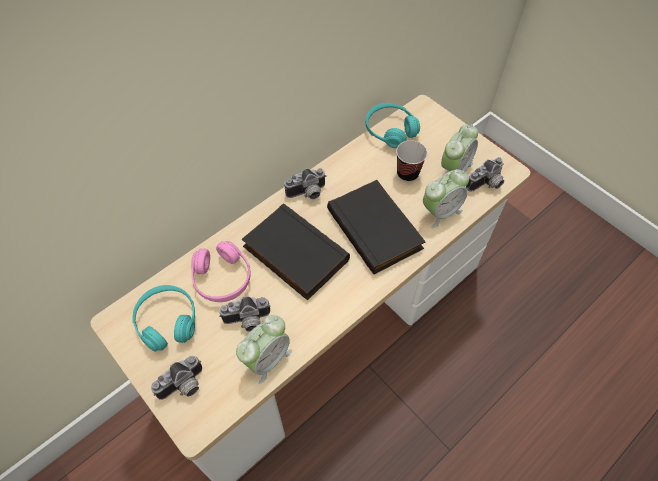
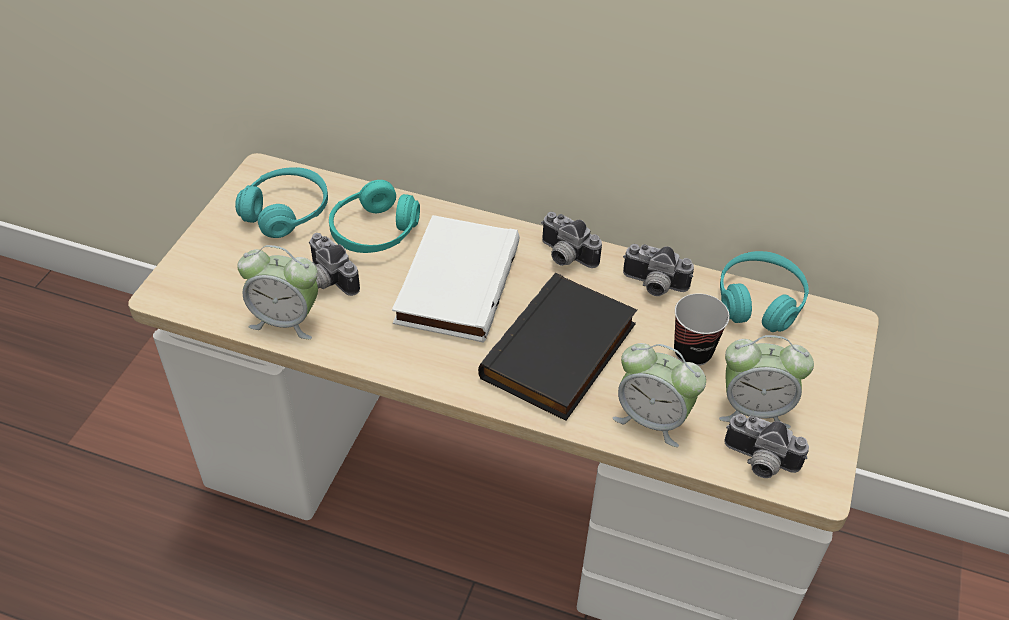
camera: 60 degrees right, 10 degrees down
(184, 387) = (211, 262): camera -> camera (653, 286)
(222, 278) = (374, 232): pink headphones -> turquoise headphones
(293, 254) = (454, 282): black book -> white book

